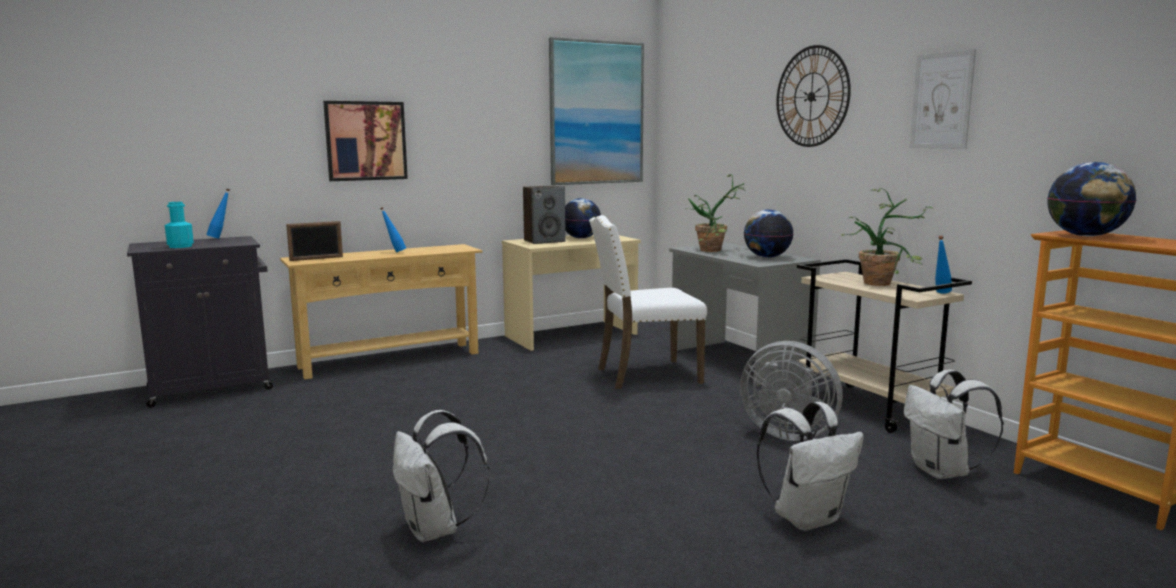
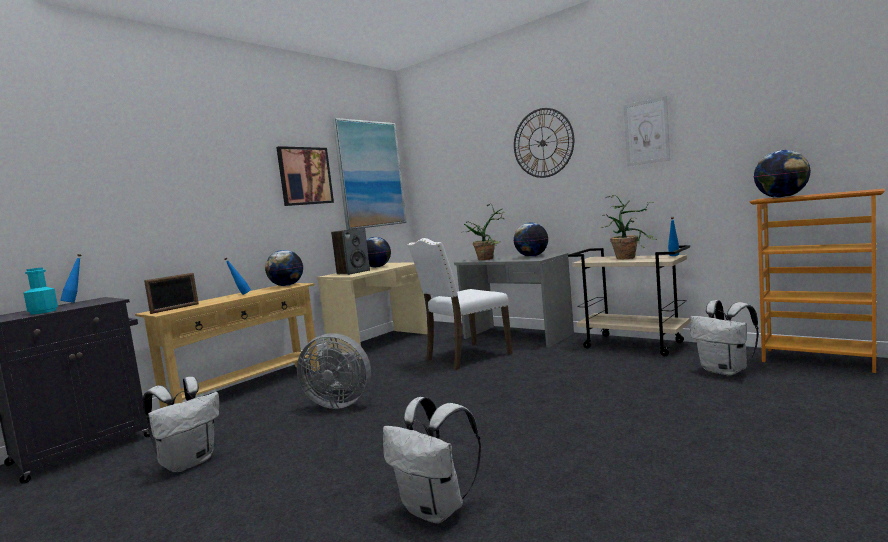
camera: 20 degrees left, 5 degrees down
(366, 141) = (201, 203): picture -> picture (305, 176)
(452, 248) = (286, 286): none -> globe
(787, 433) = (606, 371): grey fan -> grey fan (340, 403)
(807, 518) = (691, 419): white backpack -> white backpack (189, 462)

